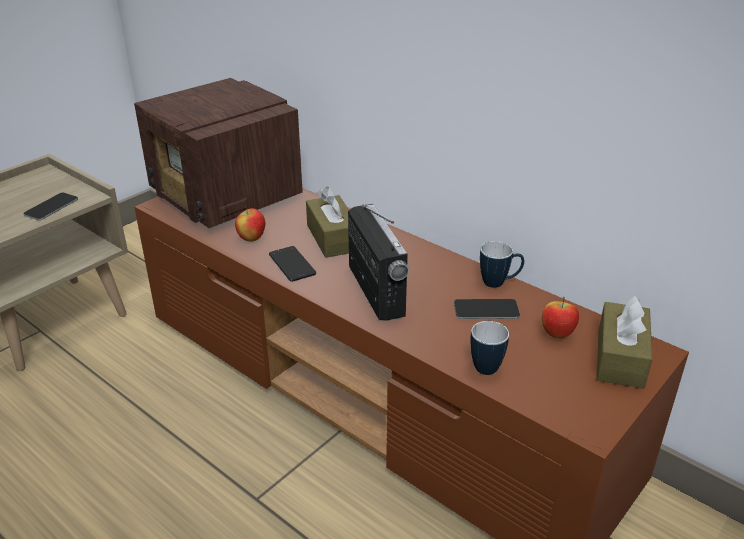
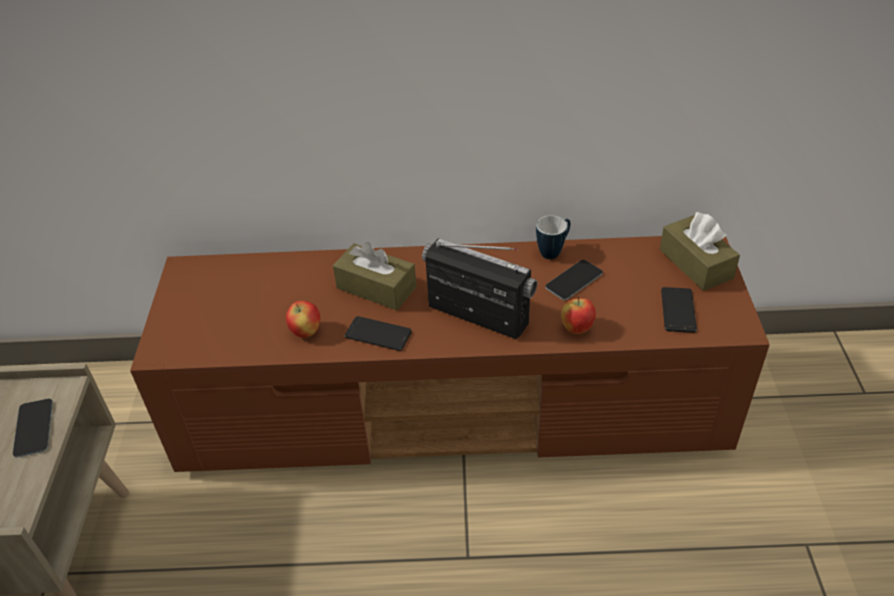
camera: 40 degrees left, 10 degrees up
(226, 198) = (217, 304): radio -> none
(485, 363) = (627, 324): mug -> none
(549, 380) = (678, 310): none -> phone
(557, 334) = (640, 270): apple -> apple (577, 328)

